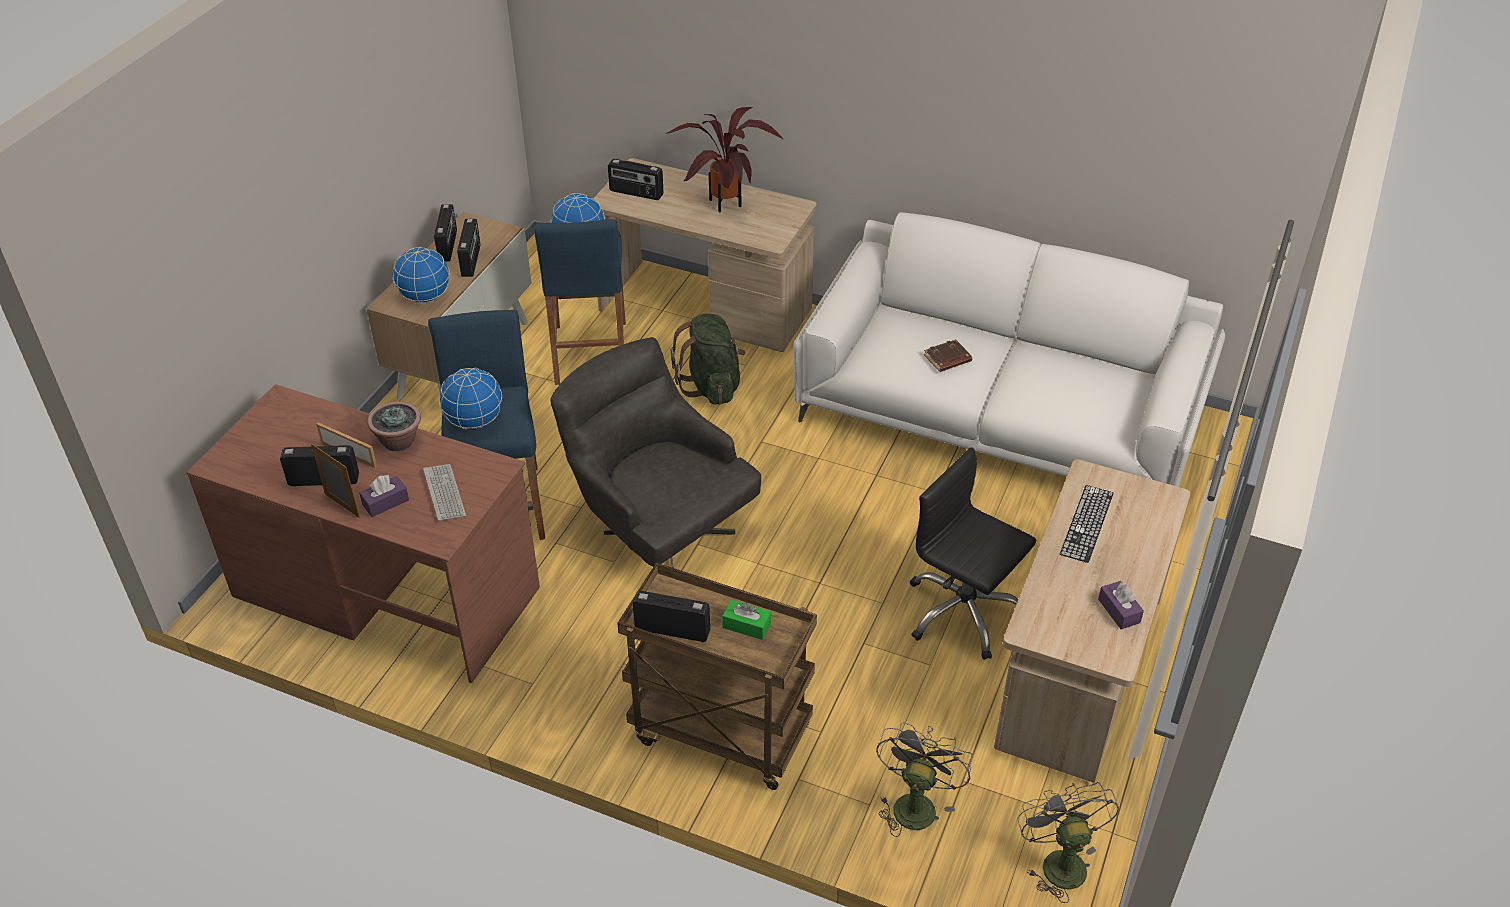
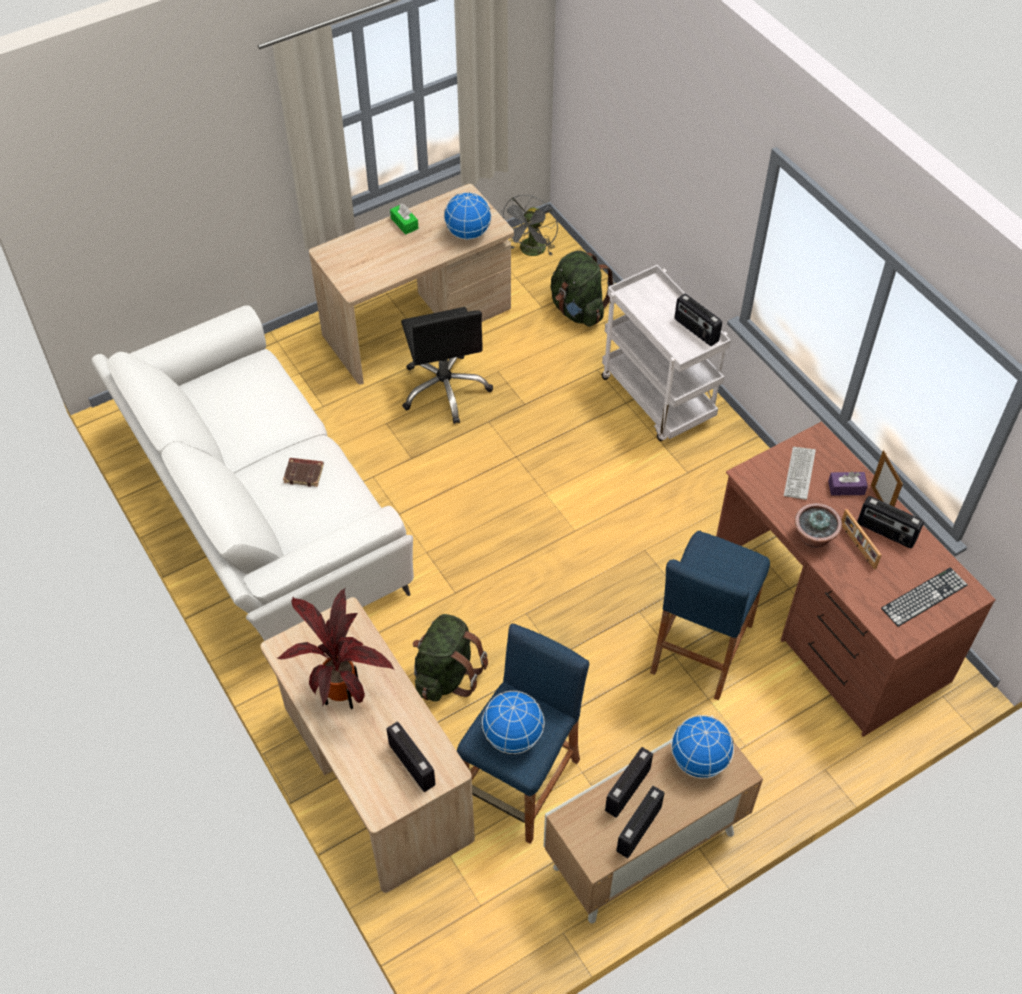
camera: 145 degrees left, 10 degrees up
(474, 421) = (733, 566): globe -> globe (468, 234)
(658, 525) = (591, 562): grey armchair -> none
(718, 733) = (658, 399): brown cart -> white cart
(746, 625) = (649, 311): green tissue box -> green tissue box (404, 223)
(915, 803) = (578, 310): grey fan -> green backpack
(1087, 523) = (392, 263): keyboard -> keyboard (924, 596)
(1119, 611) = (435, 213): purple tissue box -> none

